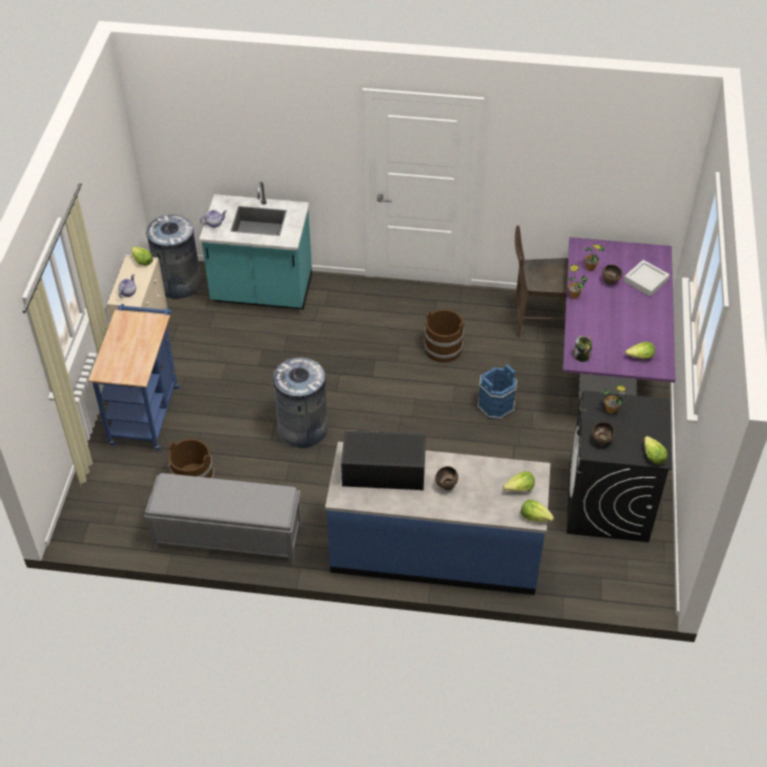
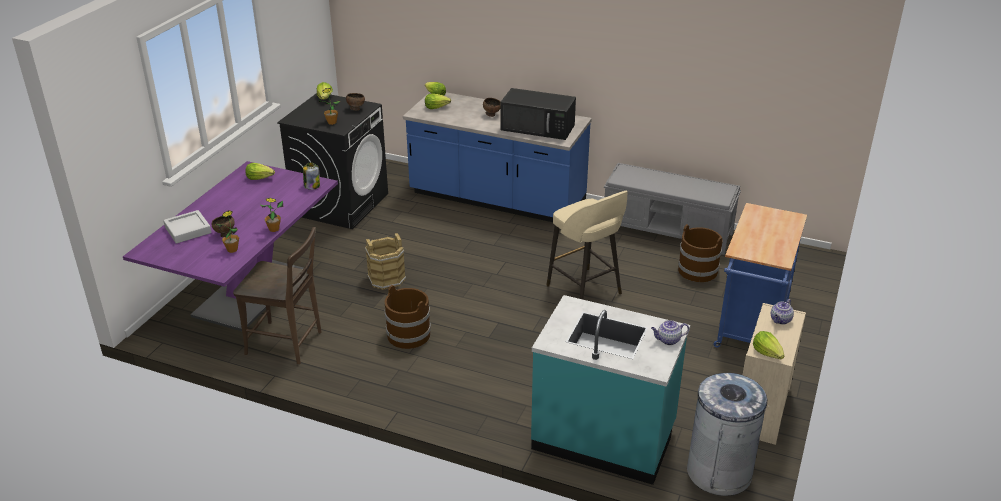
camera: 165 degrees left, 15 degrees down
(302, 429) = (585, 291): grey trash can -> beige stool
(496, 405) = (386, 278): blue bucket -> brown bucket

